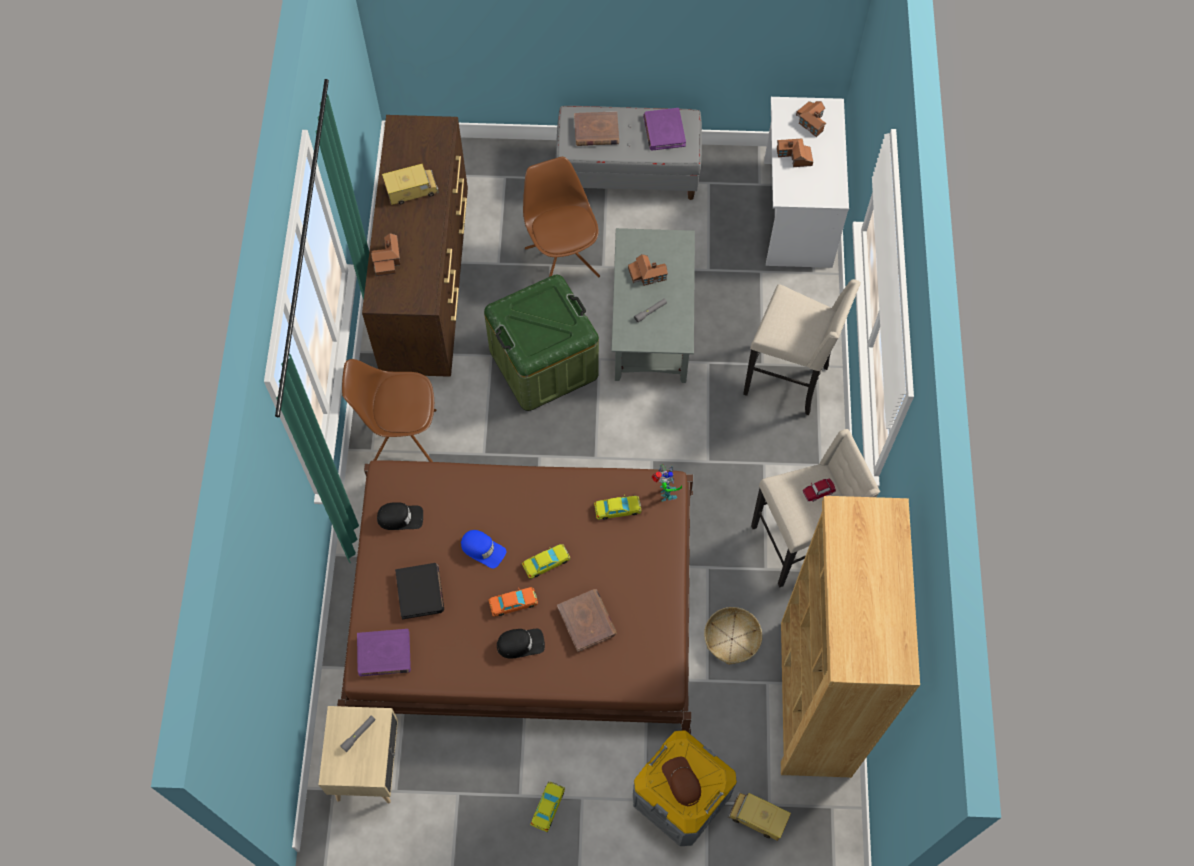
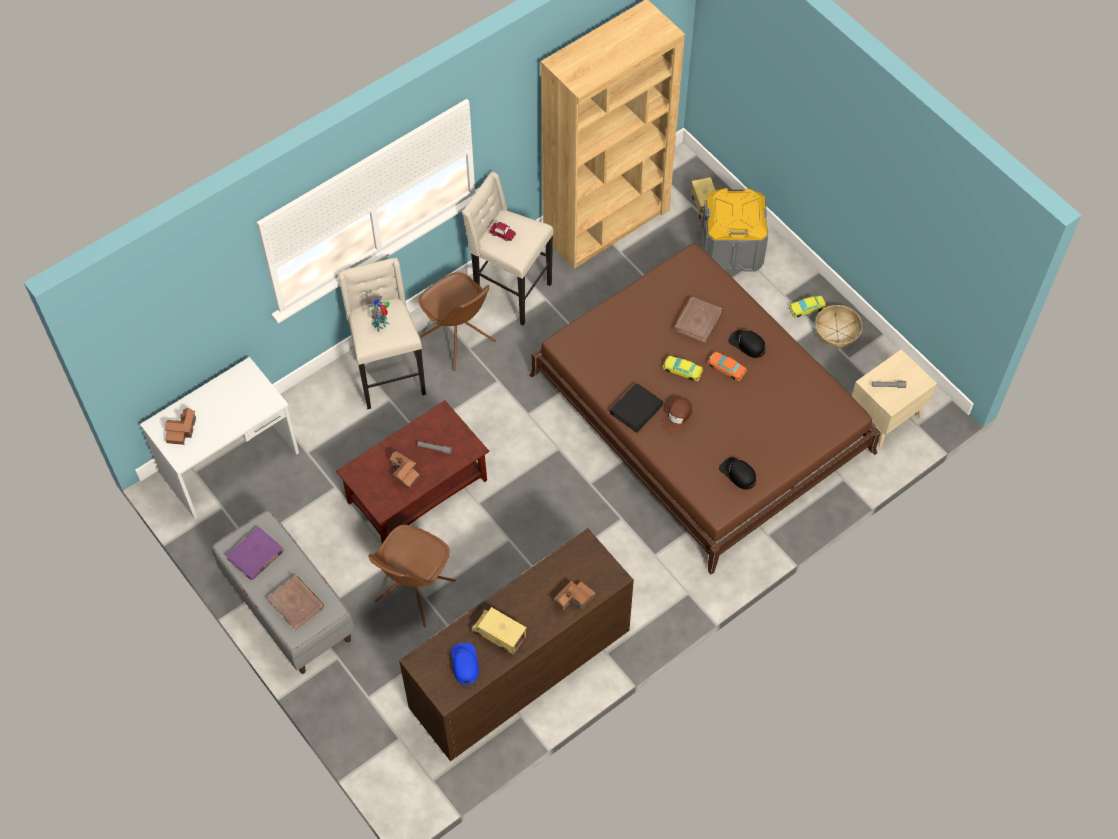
camera: 130 degrees left, 5 degrees down
(384, 654) = (829, 413): purple book -> none
(402, 437) = (660, 581): brown chair -> brown chair (459, 340)
(420, 592) = (772, 424): black book -> black book (636, 409)
(482, 549) = (710, 411): blue cap -> blue cap (465, 664)
(543, 363) = (514, 536): green storage box -> none
(618, 508) = (606, 358): yellow toy car -> none
(652, 324) = (418, 490): grey coffee table -> brown coffee table
(665, 494) = (570, 339): toy robot -> toy robot (382, 325)
(682, 781) = (741, 210): brown cap -> brown cap (677, 417)
(732, 638) = (610, 286): basket -> basket (837, 331)
(794, 156) = (228, 419): toy house -> none

